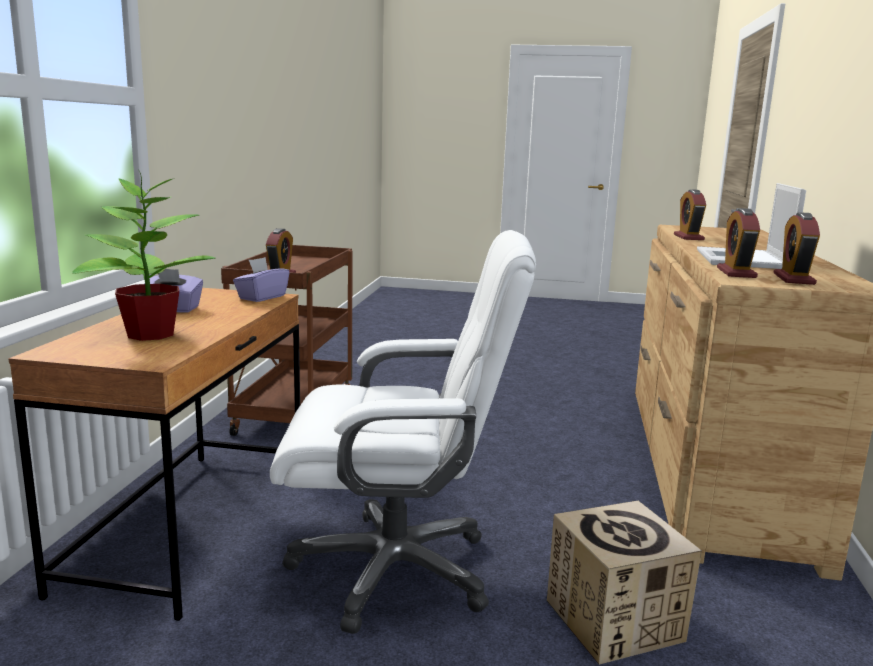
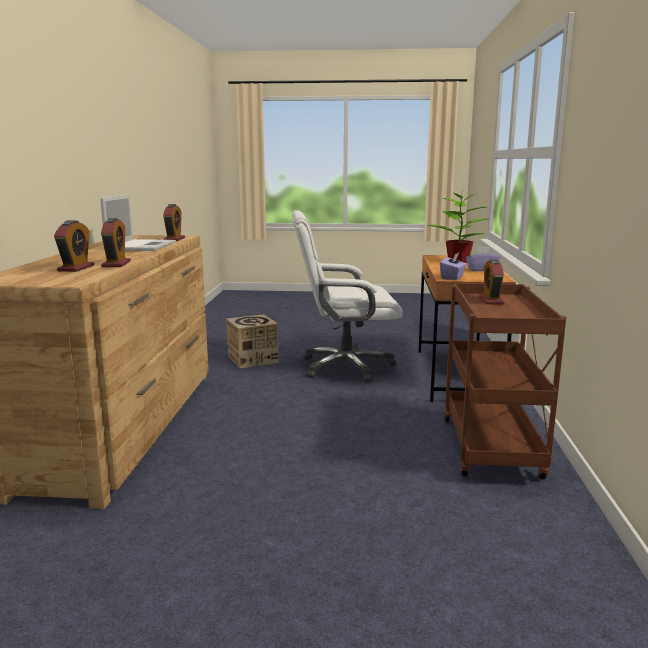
camera: 175 degrees right, 0 degrees up
(793, 279) = (150, 238): alarm clock -> alarm clock (76, 268)

